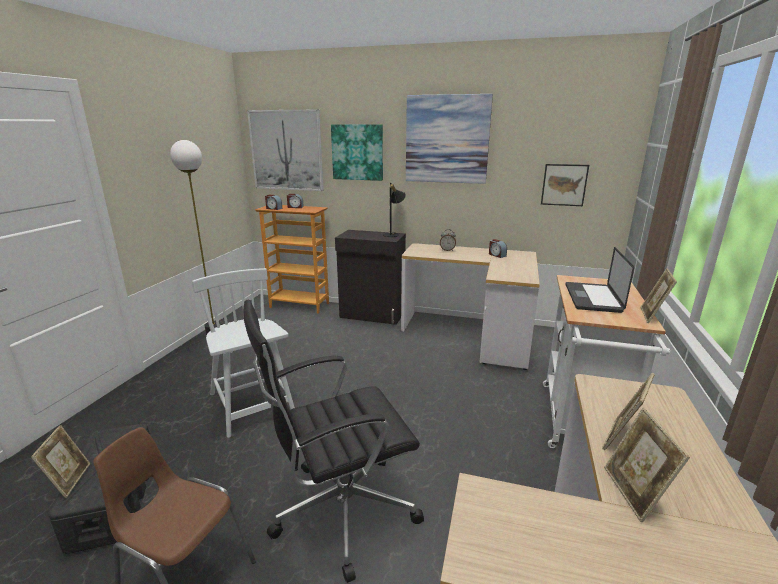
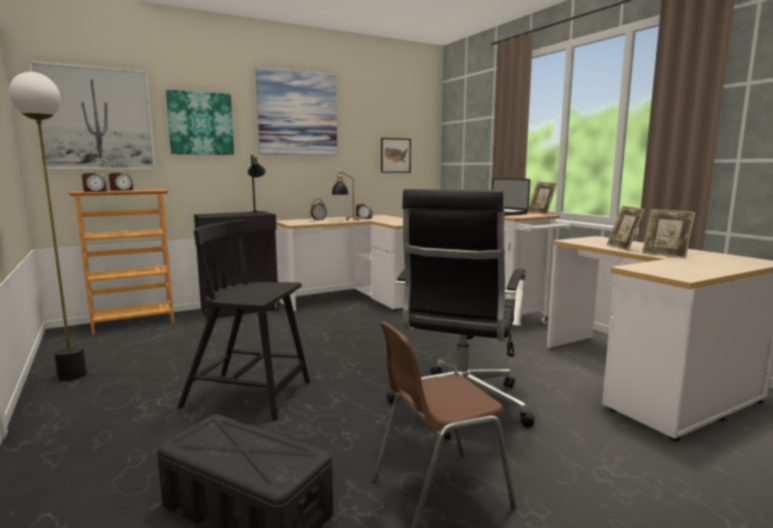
camera: 45 degrees left, 10 degrees down
(69, 480) = (238, 473): picture frame -> none
(252, 405) = (249, 395): white chair -> black chair
(471, 255) = (347, 220): none -> table lamp

